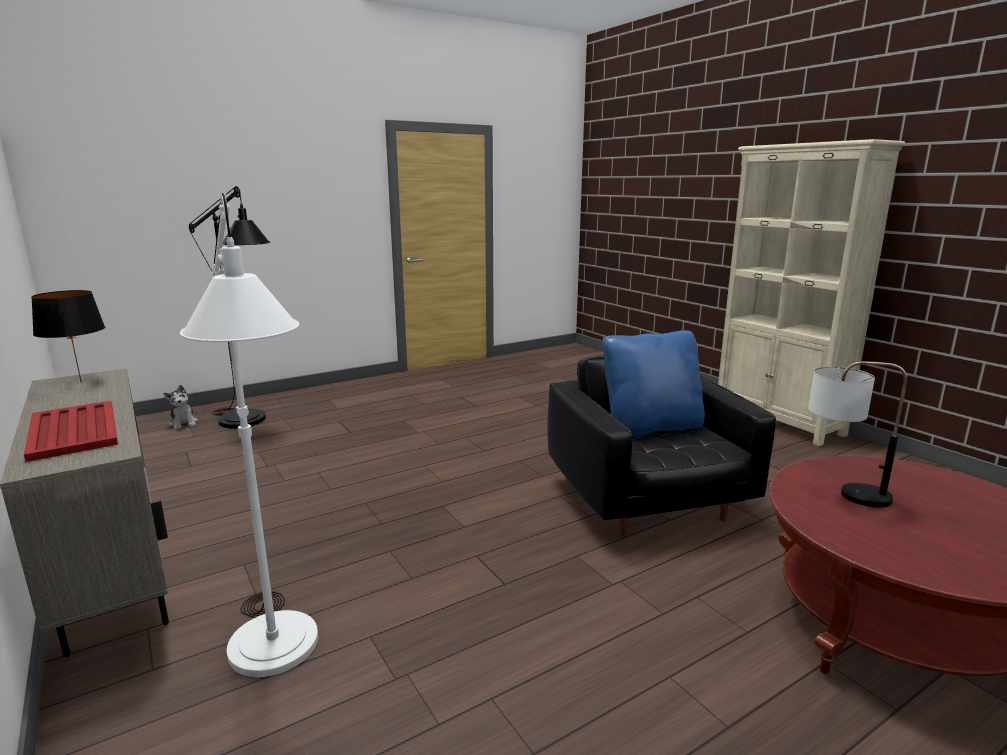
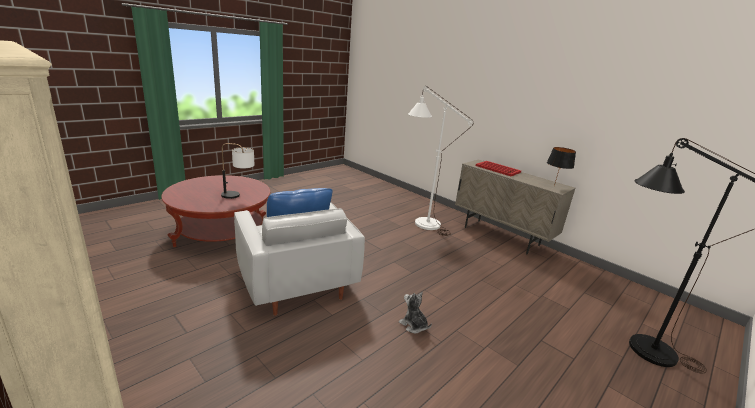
camera: 165 degrees right, 5 degrees up
(184, 423) = (683, 340): plush toy -> plush toy (413, 325)
(648, 501) = (295, 282): black armchair -> white armchair

